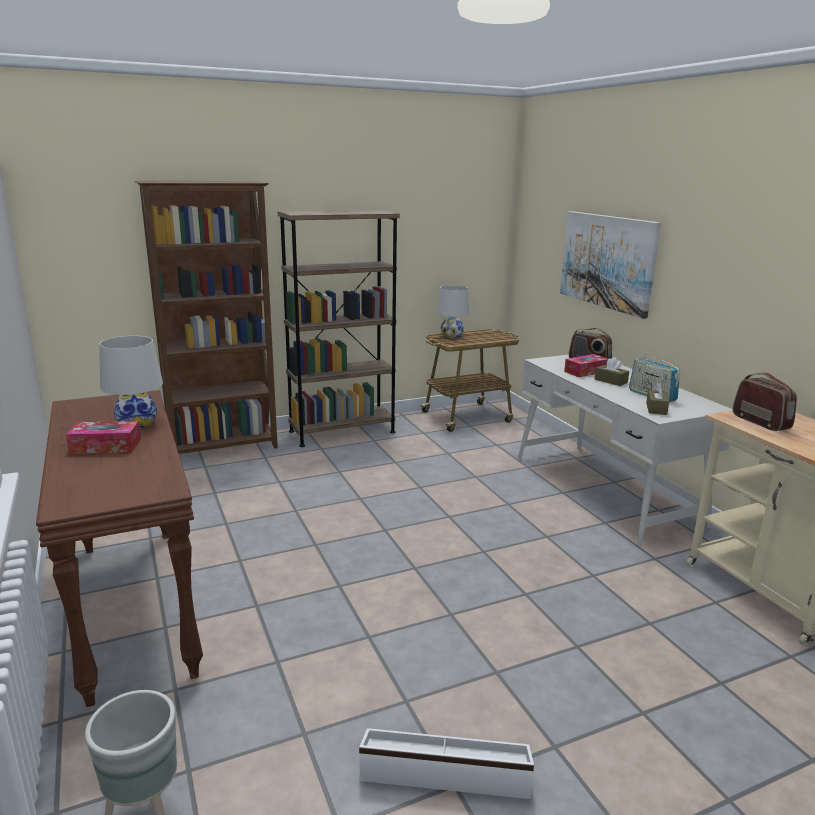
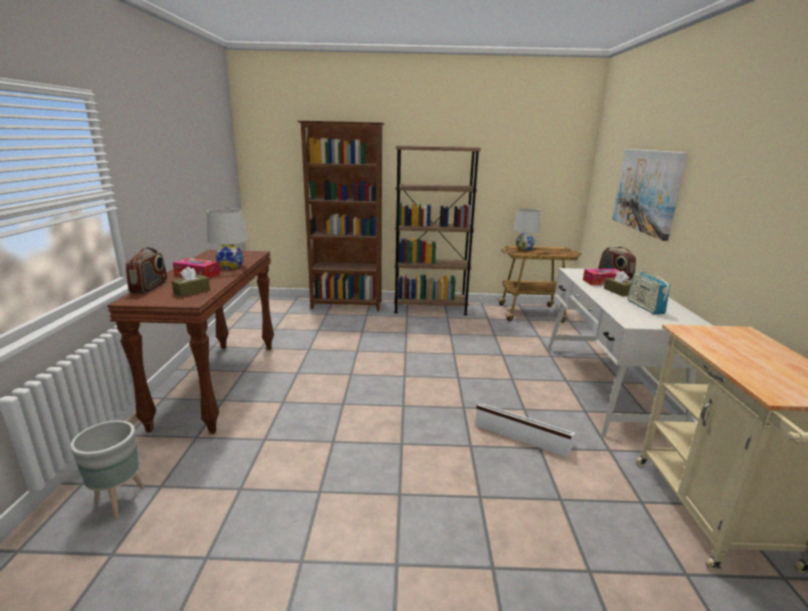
camera: 25 degrees right, 0 degrees up
(445, 772) = (302, 549): white storage box -> white storage box (522, 434)
(656, 408) = (636, 317): brown tissue box -> brown tissue box (192, 291)
(761, 422) = (716, 339): radio -> radio (150, 287)

